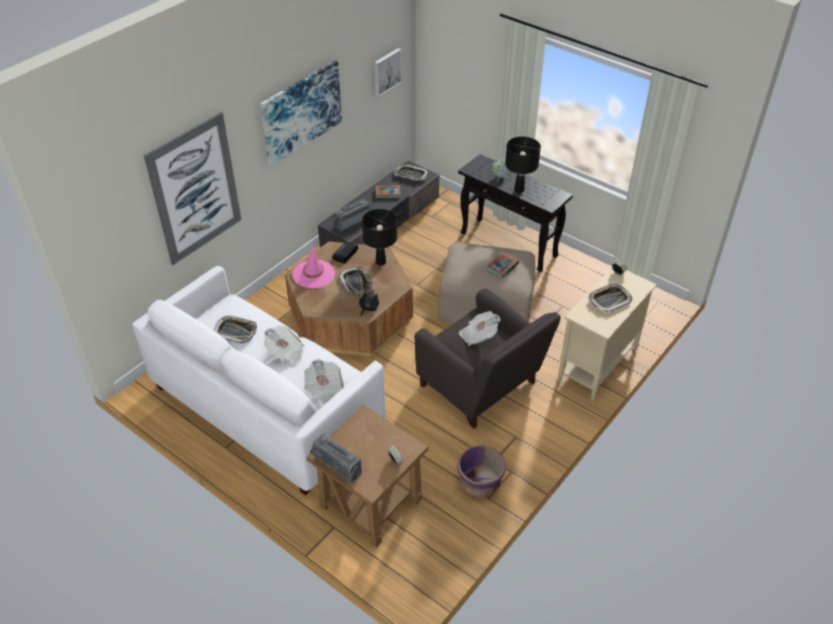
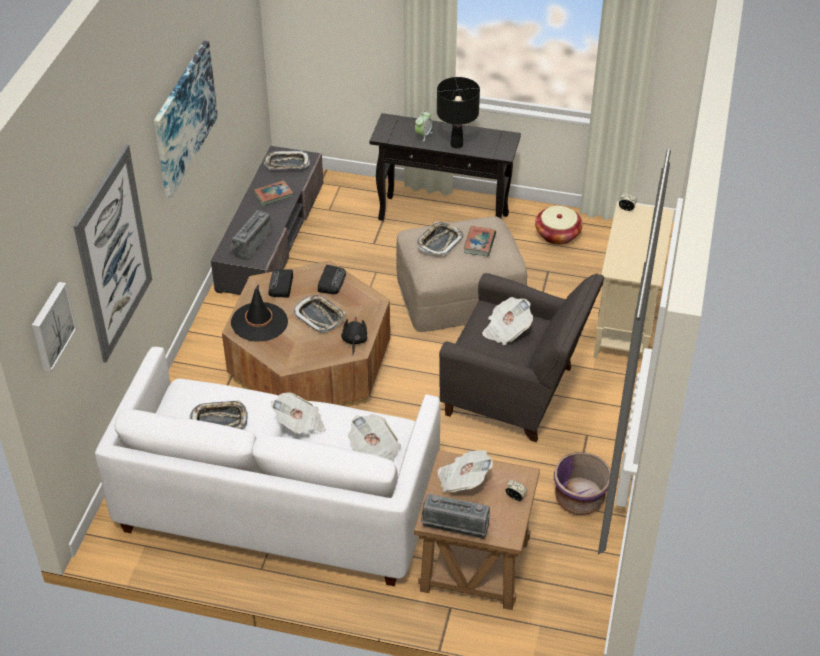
camera: 25 degrees left, 0 degrees up
(313, 274) = (259, 322): pink hat -> black hat
(366, 433) = (463, 480): none -> newspaper
(380, 262) = (331, 281): black table lamp -> radio
(386, 71) = (242, 38): picture -> picture (51, 326)
(585, 282) = (557, 235): none -> basket
(609, 300) = (636, 242): tray -> tray (439, 241)

